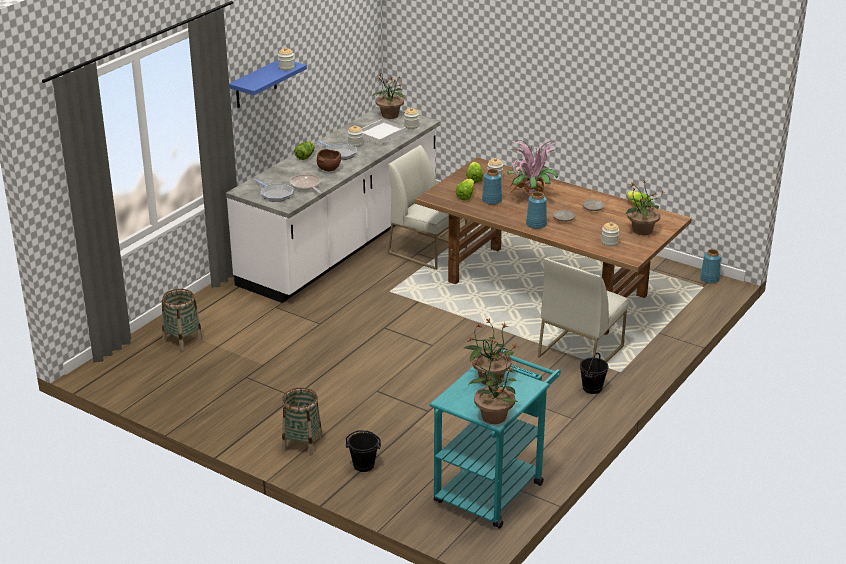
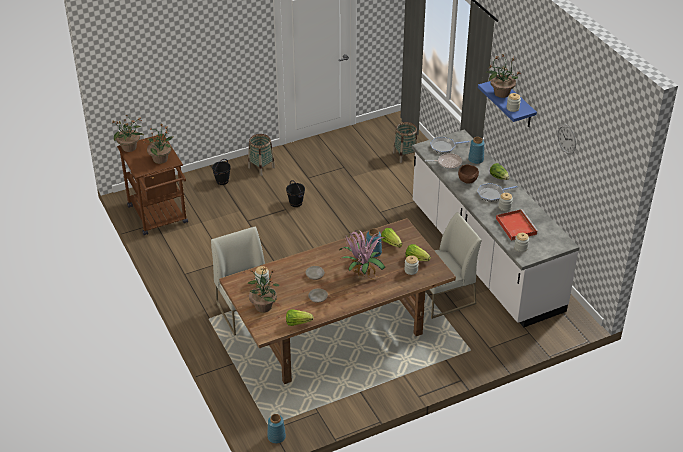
camera: 120 degrees right, 10 degrees up
(318, 39) = (566, 139): none -> wall clock
(380, 134) = (515, 226): white tray -> red tray
(390, 115) = (551, 244): potted plant -> potted plant (501, 93)
(494, 487) = (159, 218): turquoise cart -> brown cart
(536, 224) = (319, 258): blue vase -> blue vase (476, 160)
(592, 388) = (204, 297): black bucket -> black bucket (296, 203)

